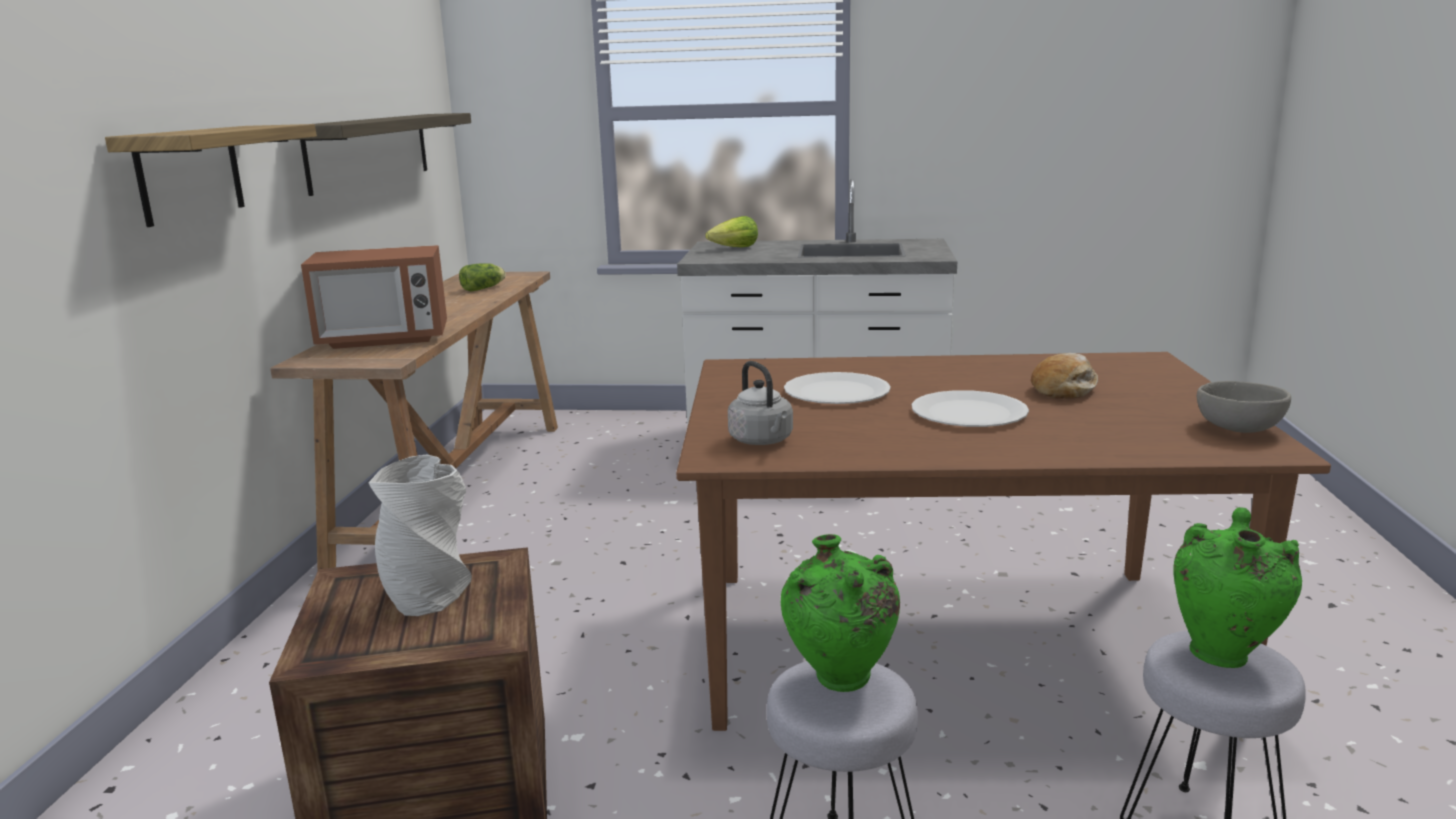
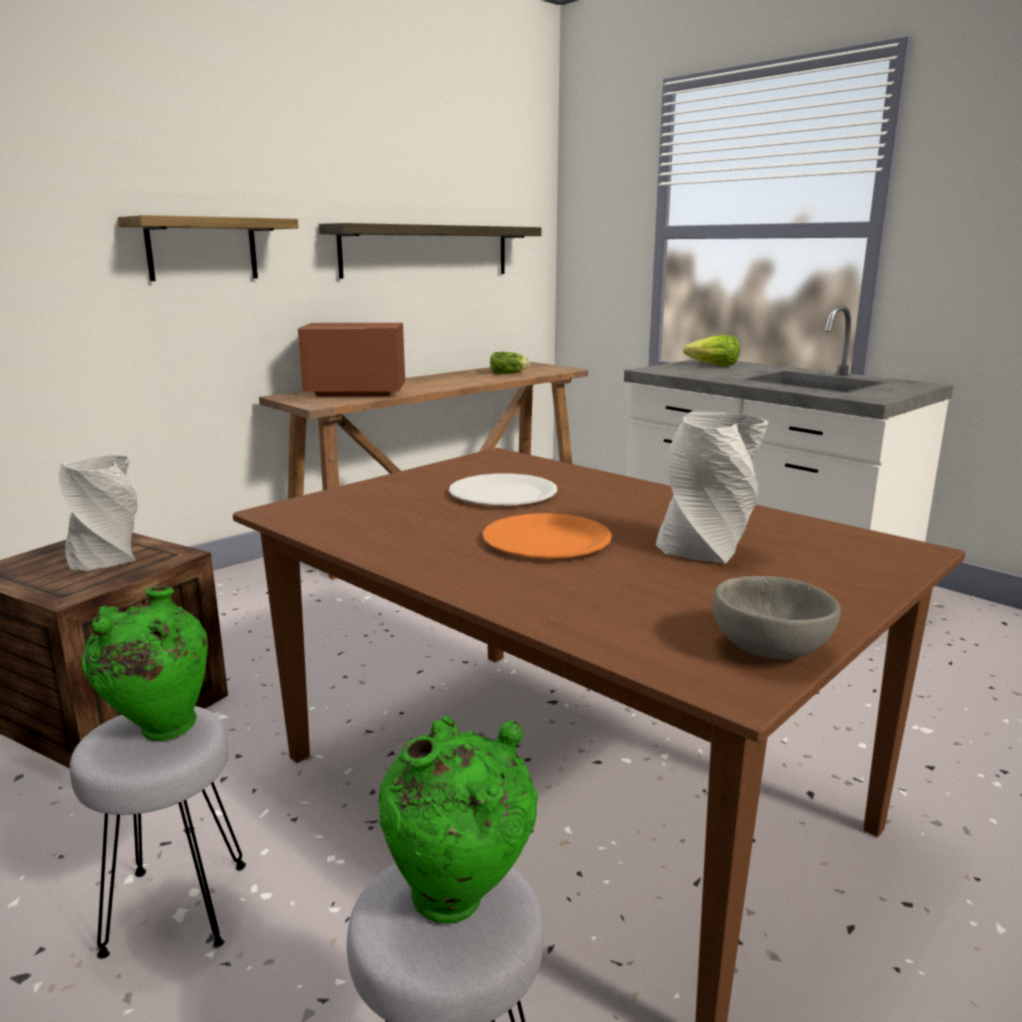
camera: 40 degrees right, 0 degrees up
(384, 339) = (356, 392): microwave -> microwave turned 150 degrees clockwise
(762, 441) = (338, 510): grey kettle -> none
(968, 413) = (546, 540): white plate -> orange plate
(1064, 389) = (706, 549): bread -> grey vase

